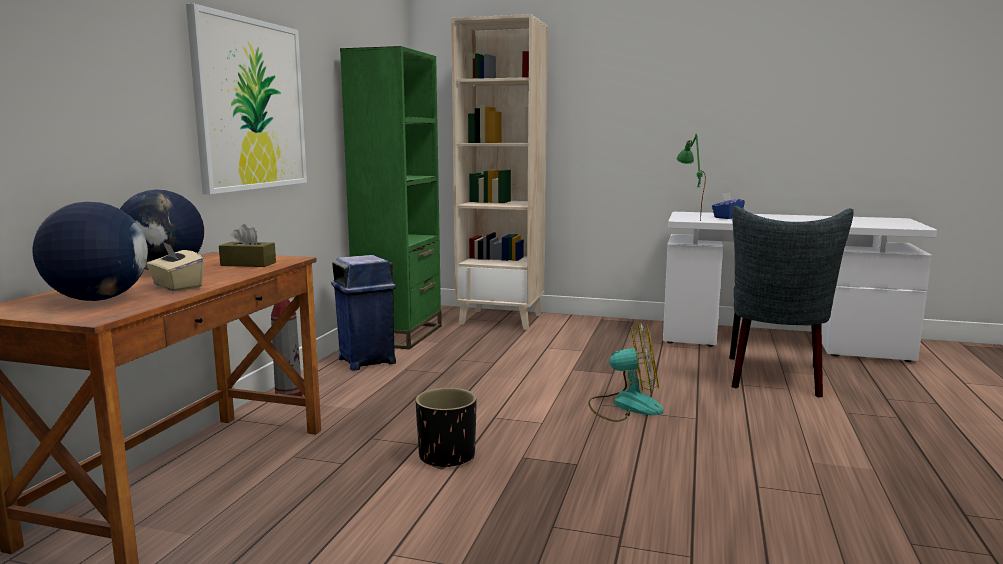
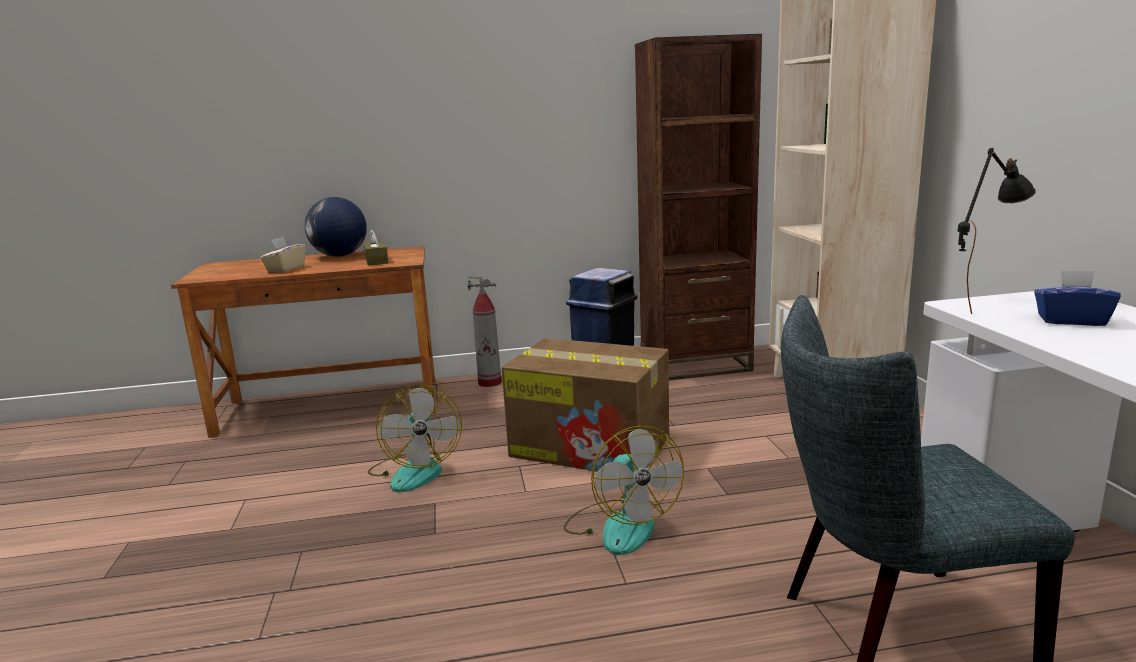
camera: 65 degrees right, 5 degrees up
(97, 299) = (242, 268): globe -> none
(250, 105) = (483, 120): picture -> none
(399, 335) = (695, 365): green bookcase -> brown bookcase
(447, 457) = (415, 471): black planter -> fan
(495, 390) = (592, 447): none -> cardboard box
(687, 218) = (981, 305): green table lamp -> black table lamp

